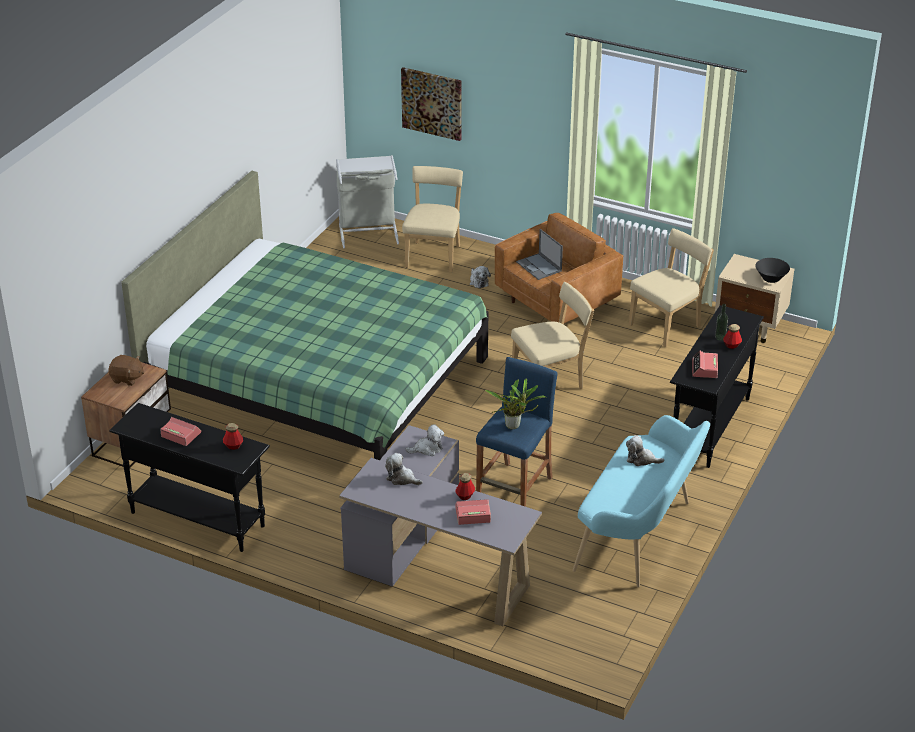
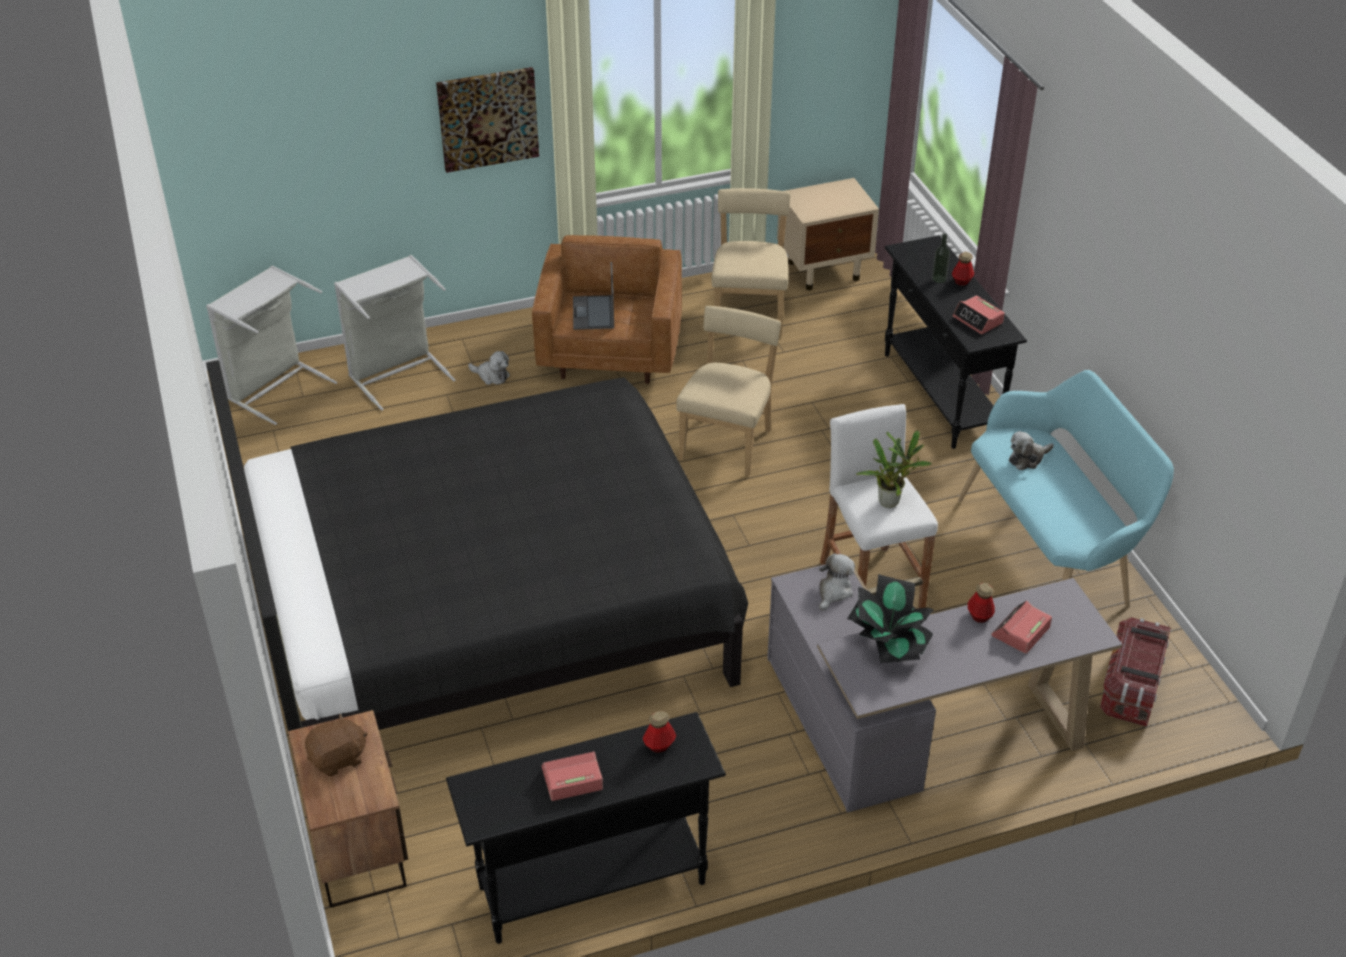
camera: 45 degrees left, 5 degrees up
(318, 384) = (486, 609): green bed -> black bed
(402, 478) = (889, 644): plush toy -> potted plant
(432, 103) = (322, 163): picture -> picture (488, 118)
(434, 255) = (397, 373): beige chair -> grey laundry basket
(515, 490) = (871, 586): blue stool -> white stool
(539, 267) = (593, 313): laptop -> laptop turned 75 degrees clockwise
(574, 620) = (1131, 687): none -> storage box
(771, 279) = (850, 199): black bowl -> none

